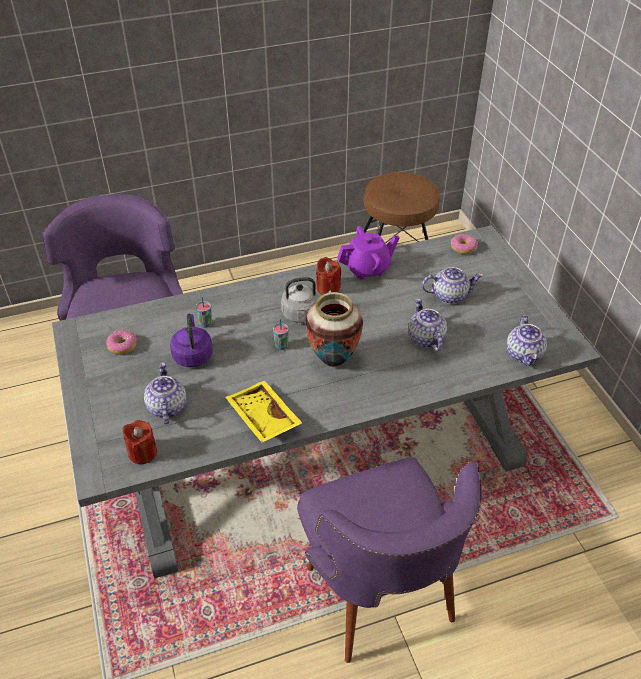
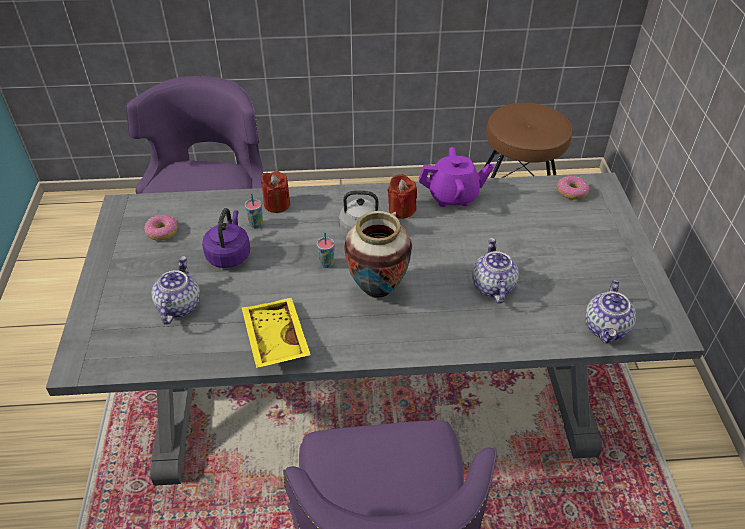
camera: 15 degrees right, 0 degrees up
(142, 452) = (133, 350): red candle -> red candle (277, 204)
(450, 295) = (538, 242): teapot -> none

